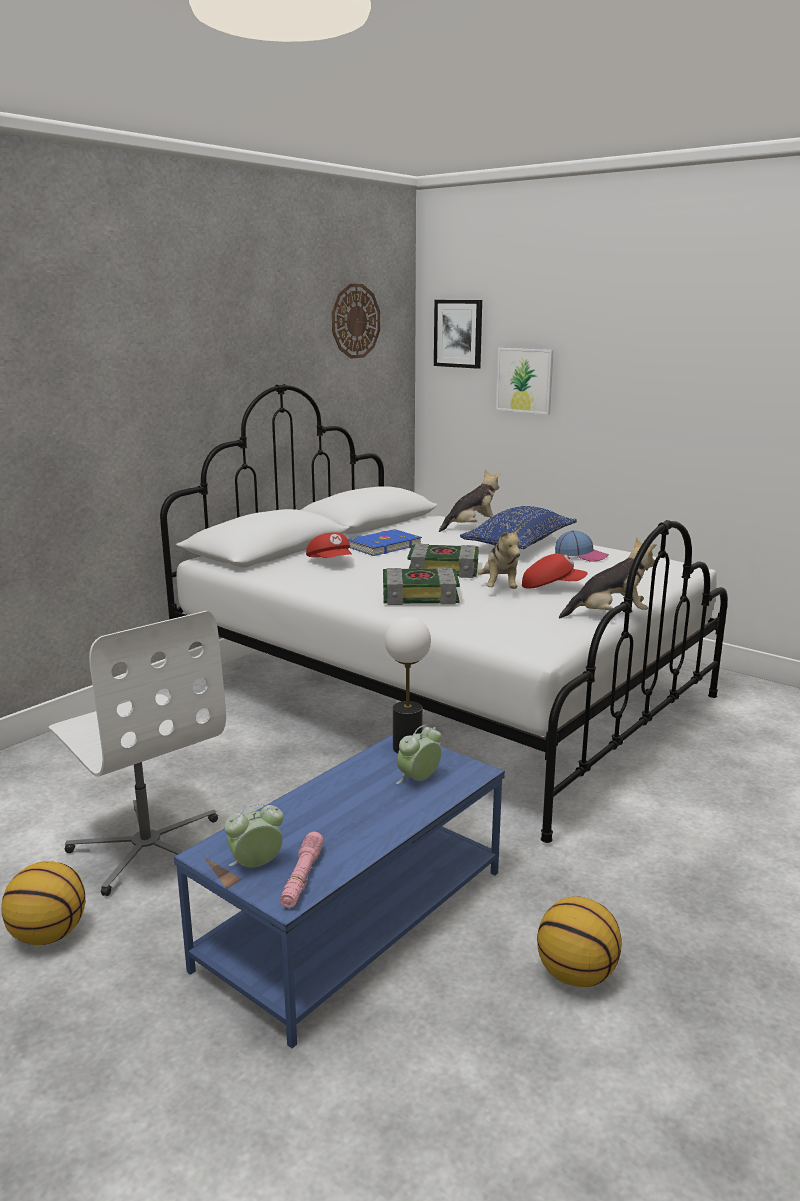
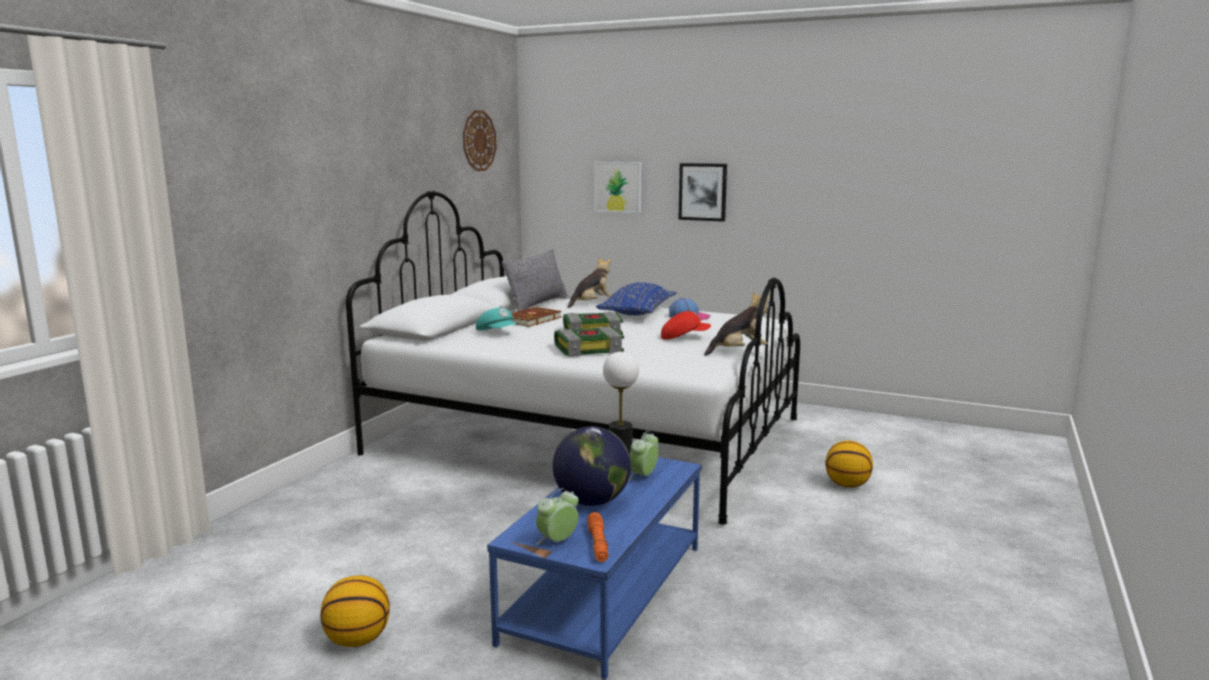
camera: 15 degrees left, 5 degrees down
(147, 847) = (406, 569): white office chair -> none
(302, 877) = (598, 544): pink flashlight -> orange flashlight
(331, 562) = (497, 333): red cap -> turquoise cap
(333, 810) = (591, 502): none -> globe
(382, 546) = (530, 320): blue book -> brown book
(407, 525) = (538, 305): none -> grey pillow
(458, 333) = (558, 151): picture -> picture (703, 192)
(499, 588) = (645, 340): plush toy -> none
(576, 975) = (786, 602): basketball -> basketball (847, 485)

